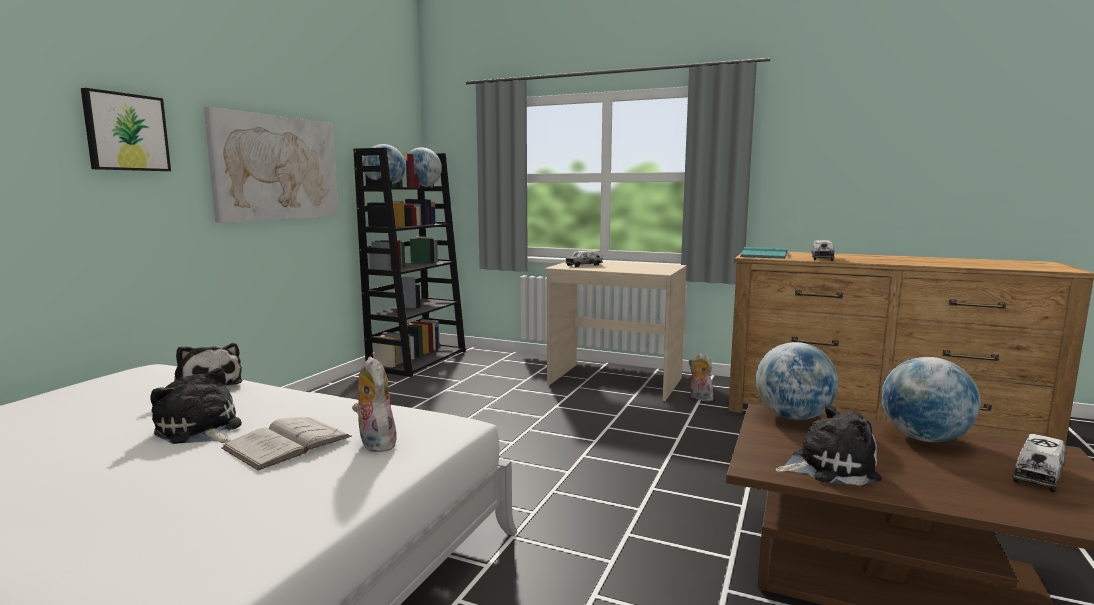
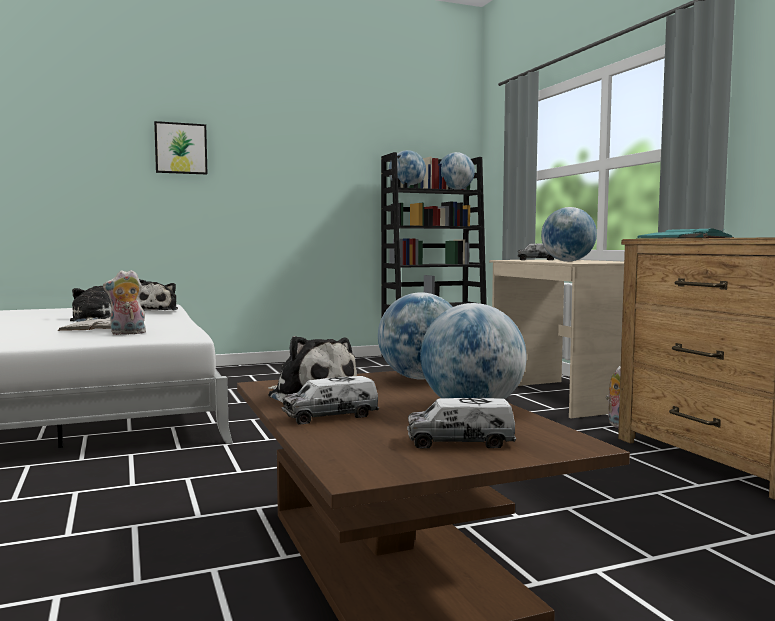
camera: 45 degrees right, 5 degrees down
(277, 168) = (301, 173): picture -> none
(374, 444) = (127, 333): plush toy -> plush toy turned 120 degrees counterclockwise
(635, 269) = (567, 261): none -> globe
(822, 258) = (731, 237): toy truck -> toy truck (330, 416)

